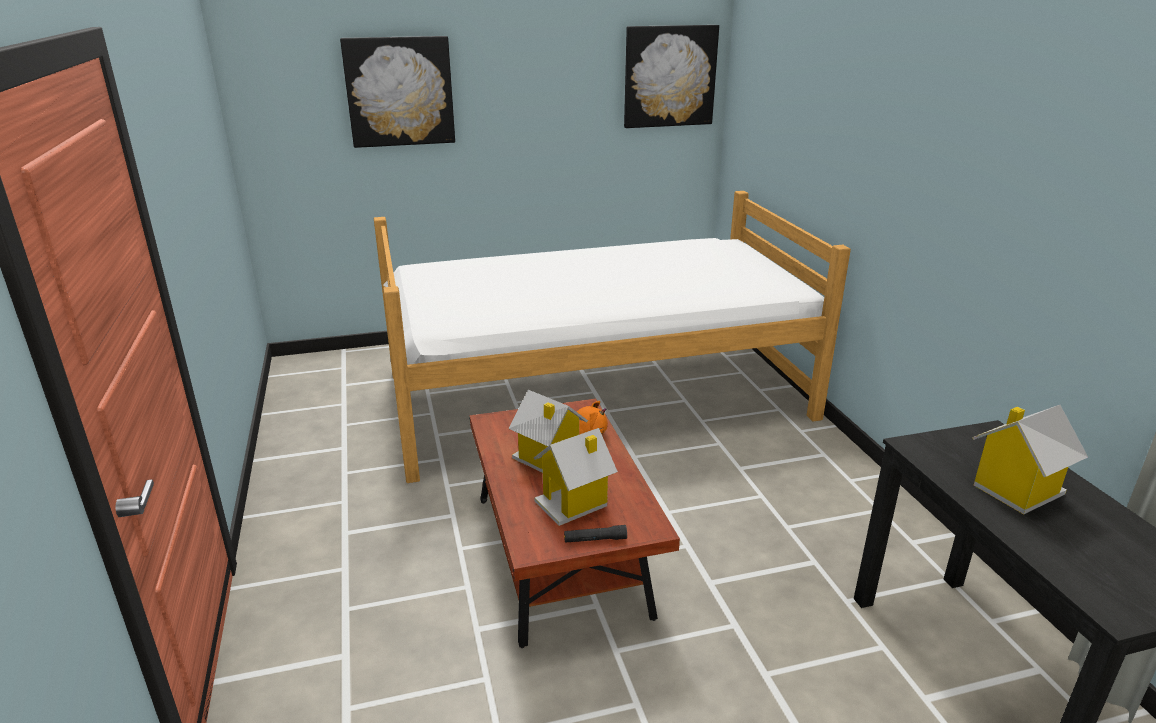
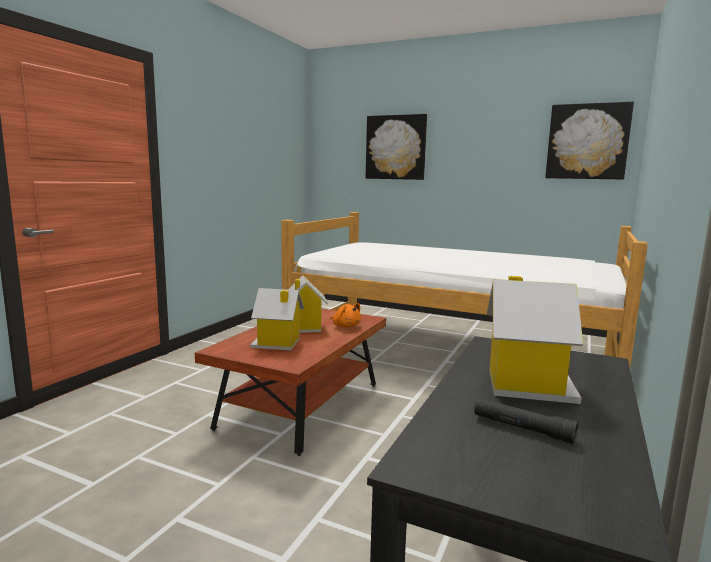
camera: 40 degrees right, 15 degrees down
(595, 539) = (254, 358): black flashlight -> black flashlight (522, 428)

